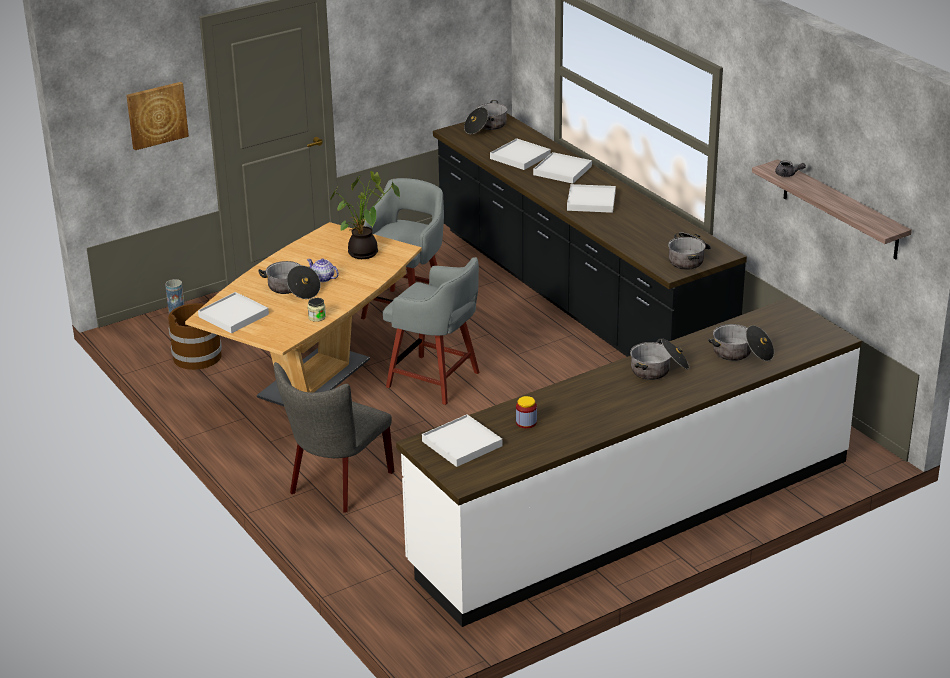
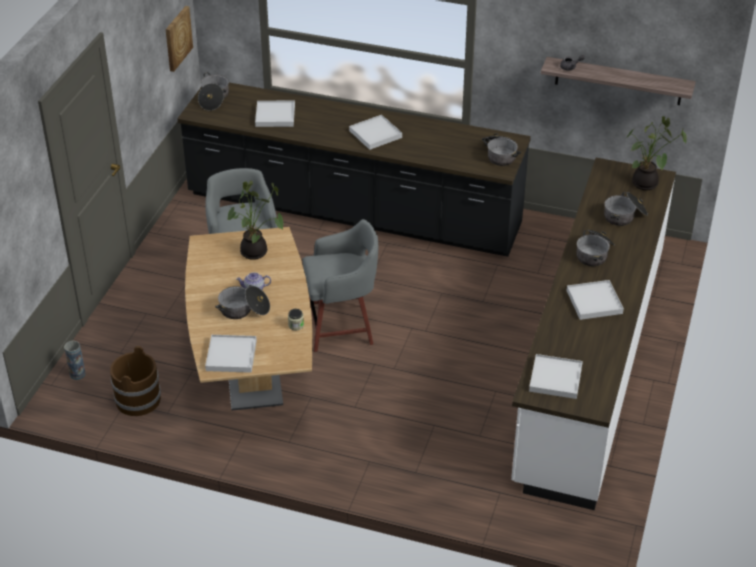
camera: 40 degrees left, 10 degrees up
(156, 115) = (27, 206): picture -> picture (177, 38)
(337, 485) = (381, 451): grey chair -> none
(526, 422) = (572, 339): jar -> none
(562, 170) = (321, 115): white tray -> white tray (594, 302)
(808, 338) = (646, 185): none -> potted plant

